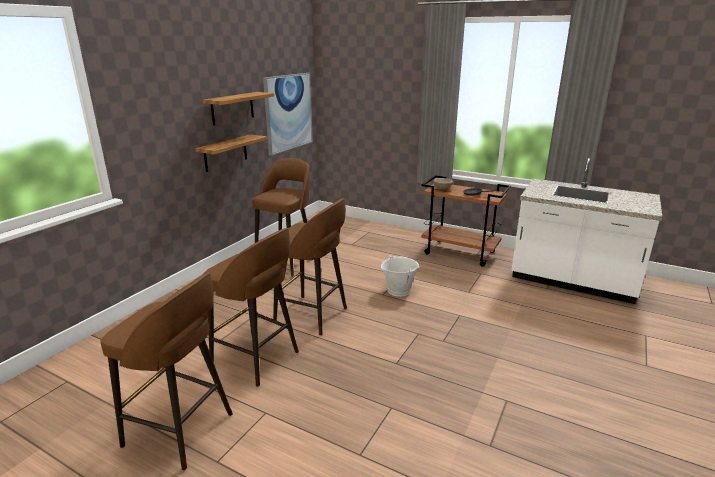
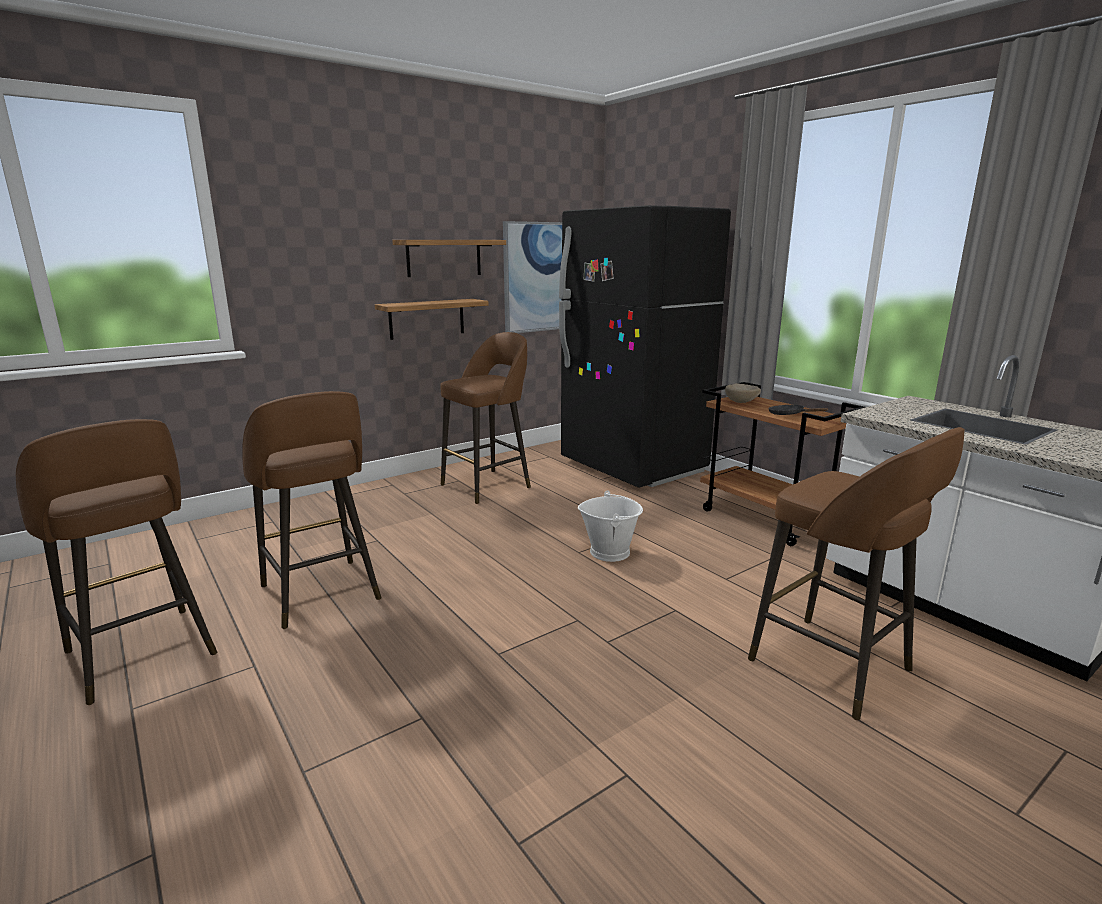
camera: 25 degrees right, 5 degrees down
(313, 315) = (450, 557): brown stool -> brown stool (833, 667)
(362, 232) = (633, 466): none -> black fridge

